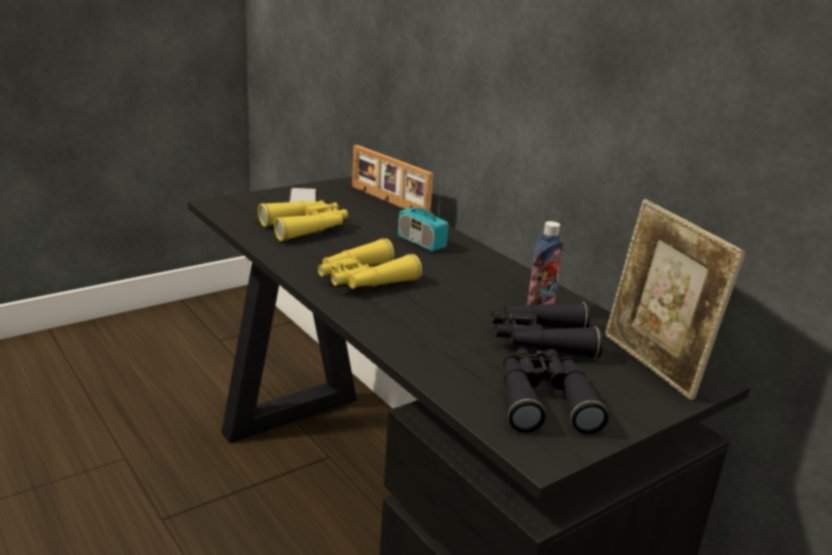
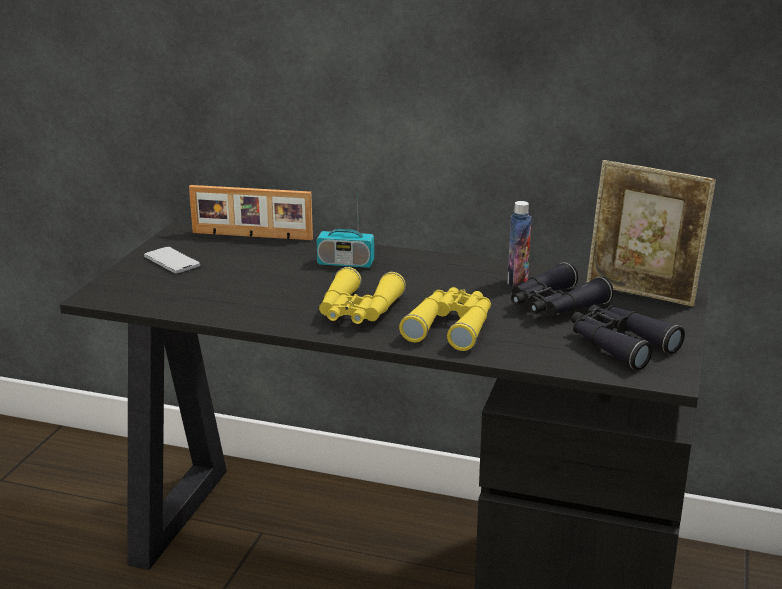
camera: 35 degrees left, 0 degrees up
(306, 228) = (227, 286): yellow binoculars -> yellow binoculars (451, 327)

